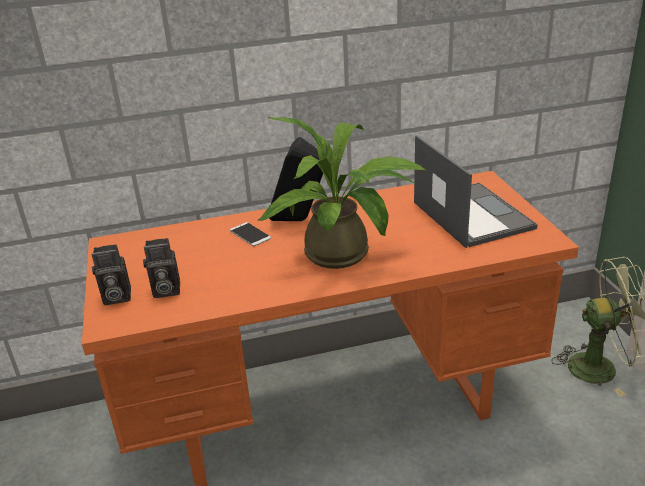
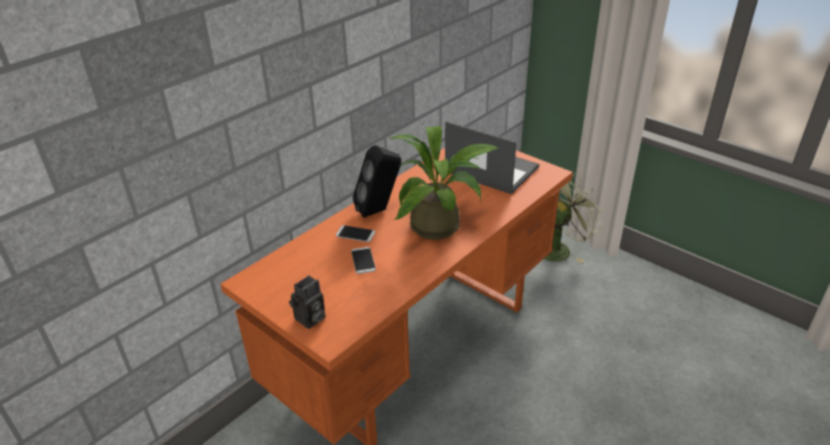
camera: 35 degrees left, 5 degrees up
(165, 291) = (343, 299): camera -> none
(226, 262) = (363, 260): none -> phone

